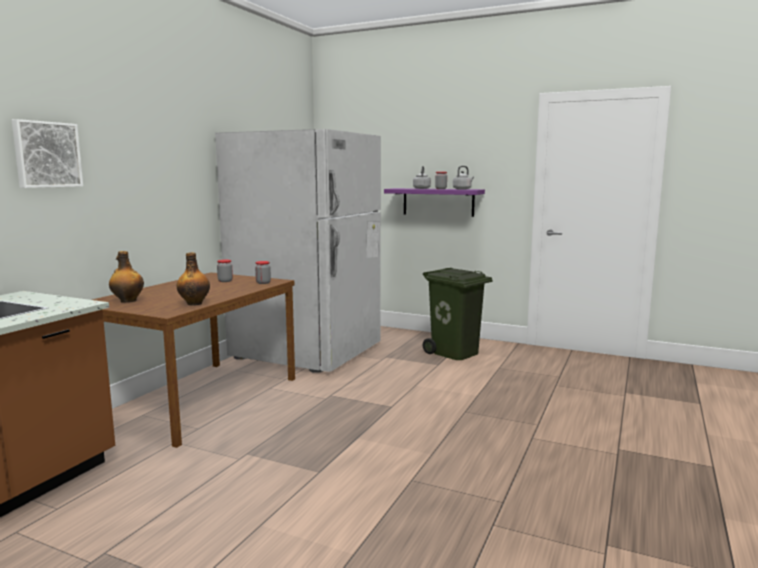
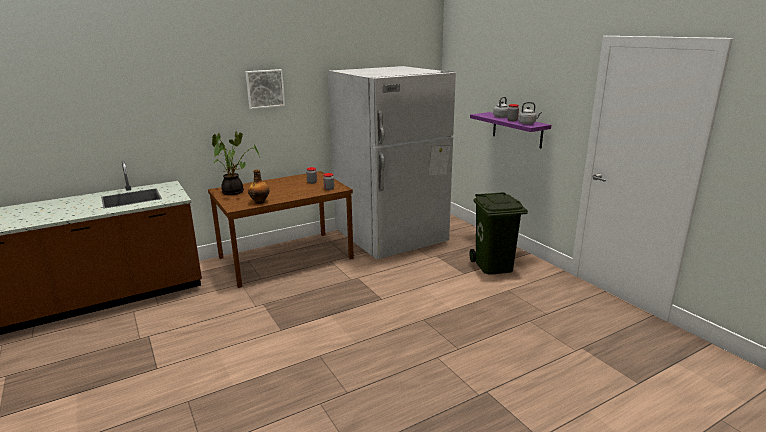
camera: 35 degrees right, 10 degrees up
(46, 154) = (191, 101): picture -> picture (265, 88)
(127, 301) = (235, 192): bottle -> potted plant

